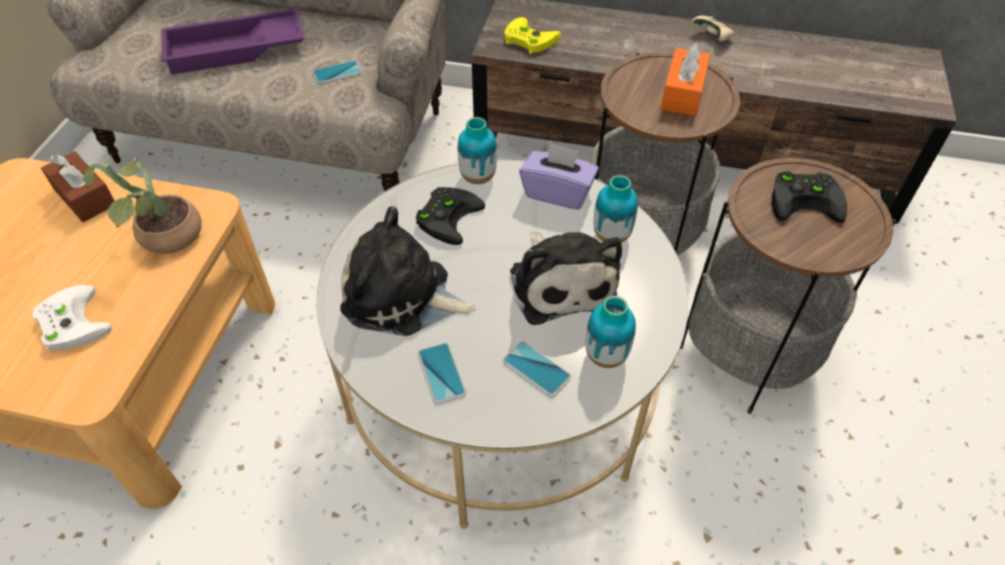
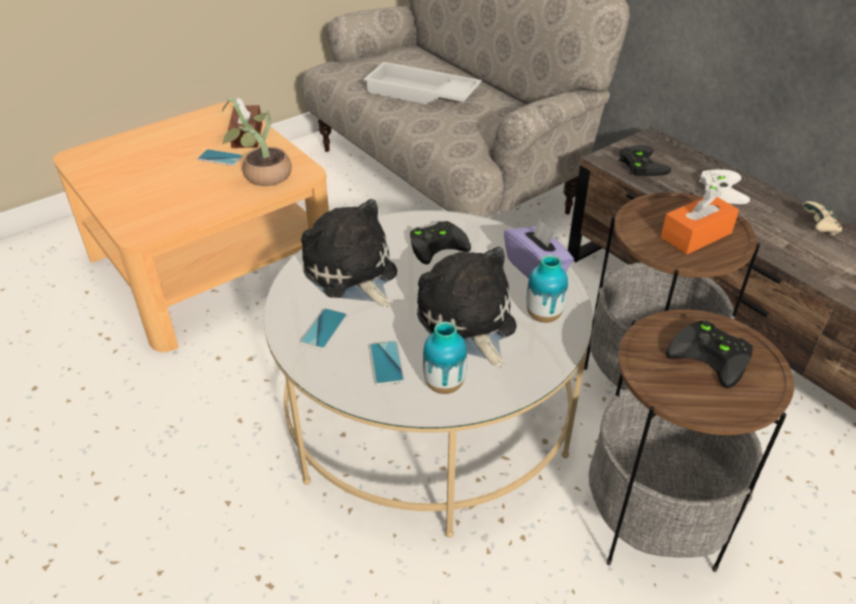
camera: 40 degrees right, 10 degrees down
(70, 322) = (170, 193): white game controller -> white game controller (720, 189)
(235, 51) = (420, 94): purple tray -> white tray
(337, 73) = (471, 131): phone -> phone (220, 158)
(478, 177) = (488, 231): vase -> none
(527, 39) = (639, 164): yellow game controller -> black game controller
(561, 283) = (467, 324): plush toy -> plush toy turned 135 degrees clockwise

